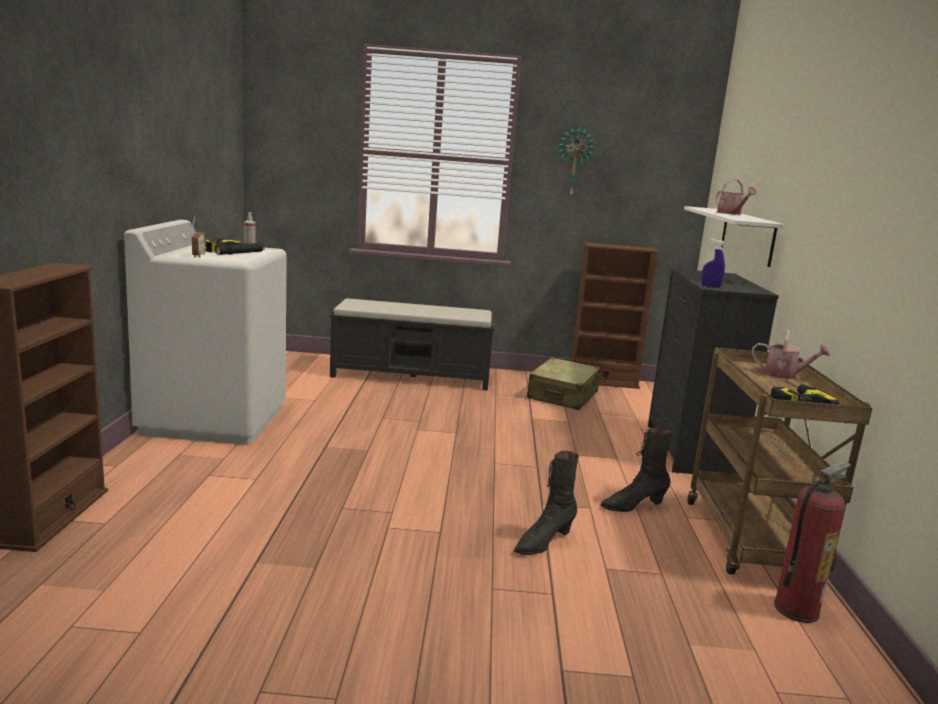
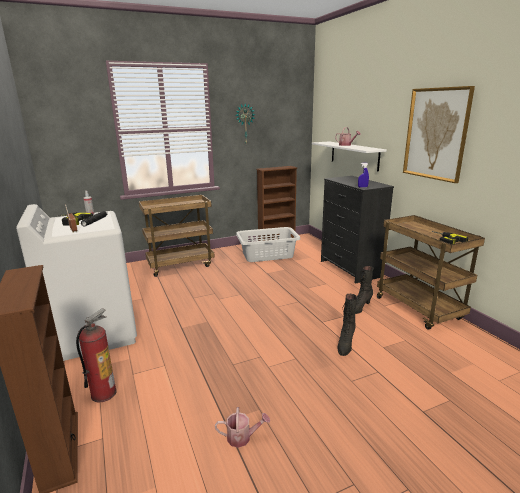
camera: 25 degrees left, 5 degrees up
(413, 376) = (181, 265): black bench -> brown cart
(563, 395) = (267, 255): beige suitcase -> grey laundry basket
(785, 375) = (421, 227): watering can -> watering can (242, 437)
(796, 609) = (465, 336): fire extinguisher -> fire extinguisher (103, 393)
(846, 193) = (436, 134): none -> picture

